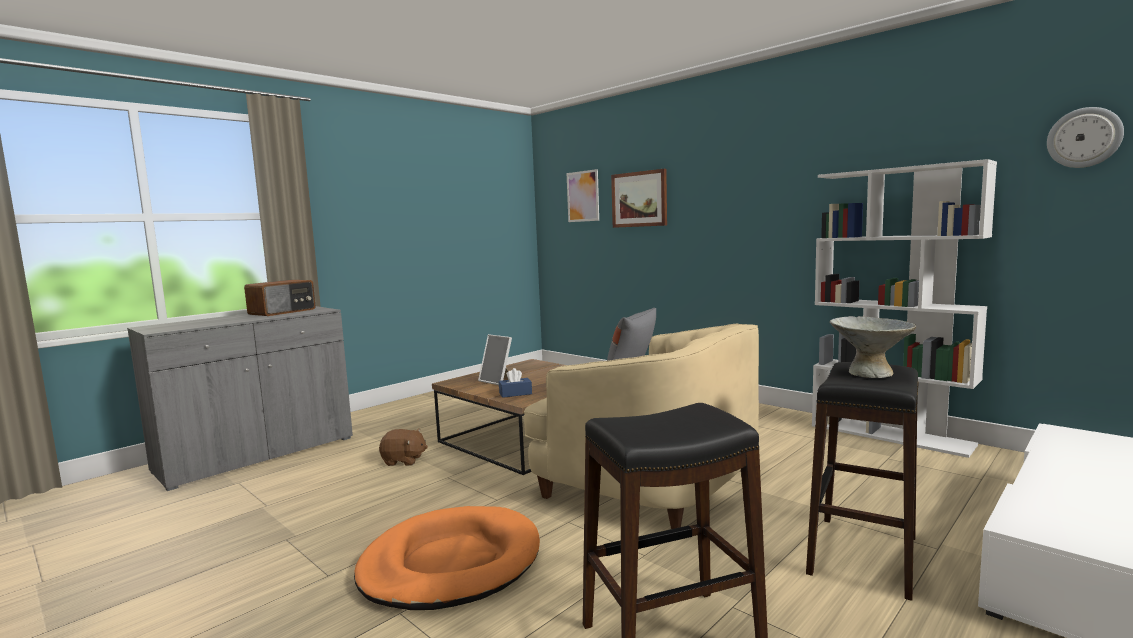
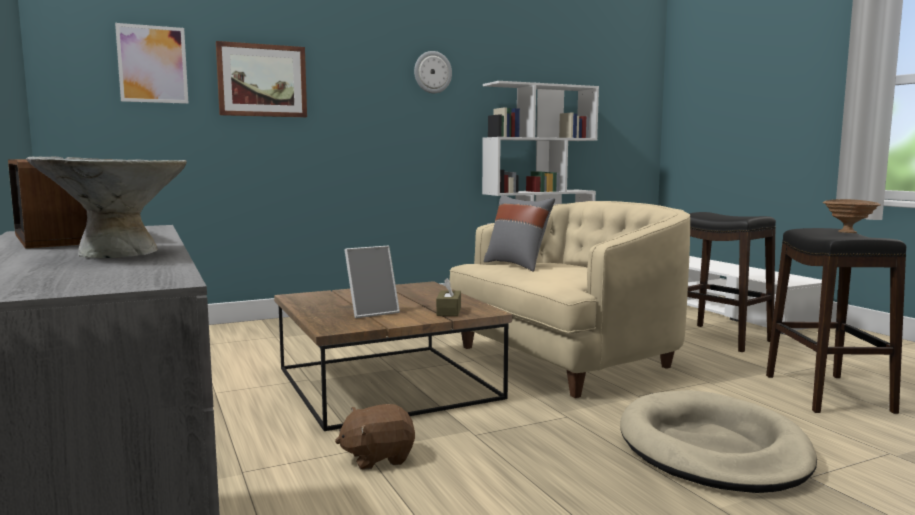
camera: 70 degrees left, 0 degrees up
(404, 461) = (377, 457): brown plush toy -> brown plush toy turned 135 degrees counterclockwise
(450, 563) = (712, 448): orange dog bed -> beige dog bed
(515, 394) = (449, 311): blue tissue box -> brown tissue box
(692, 425) = (849, 232): none -> brown bowl
(870, 373) = (722, 214): grey bowl -> grey bowl (118, 252)
(1084, 138) = (613, 81): wall clock -> wall clock (432, 72)

